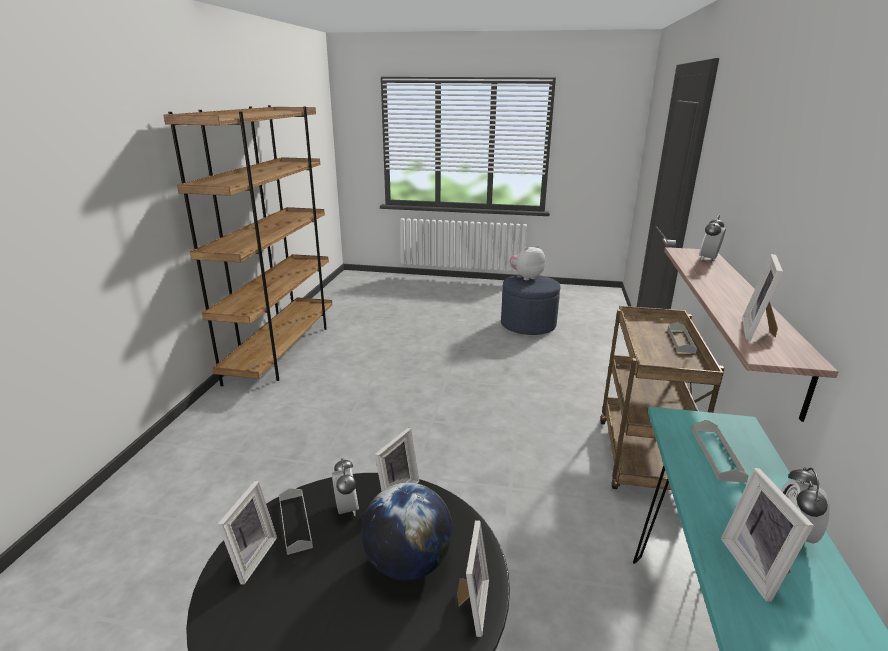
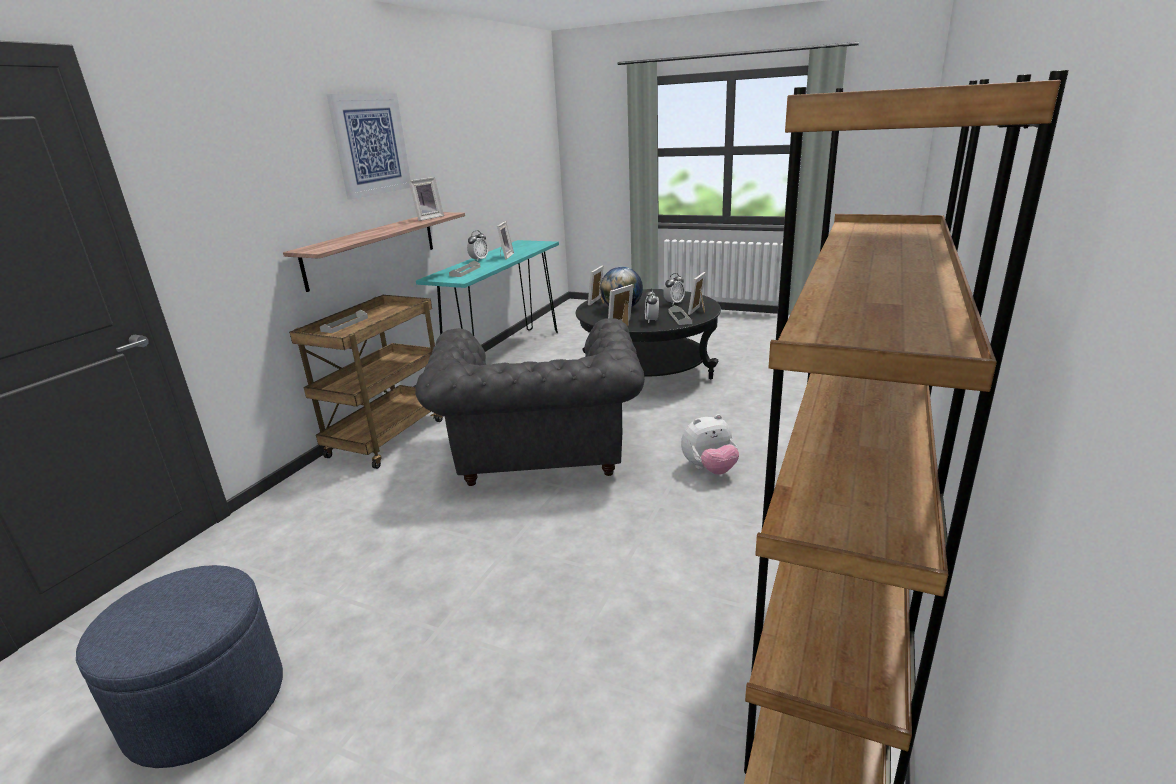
camera: 165 degrees left, 0 degrees up
(466, 450) = (540, 454): none -> grey armchair
(526, 277) = (152, 633): plush toy -> plush toy (709, 469)
(708, 259) = (322, 244): alarm clock -> alarm clock (674, 303)
(809, 182) = (371, 145): none -> picture

